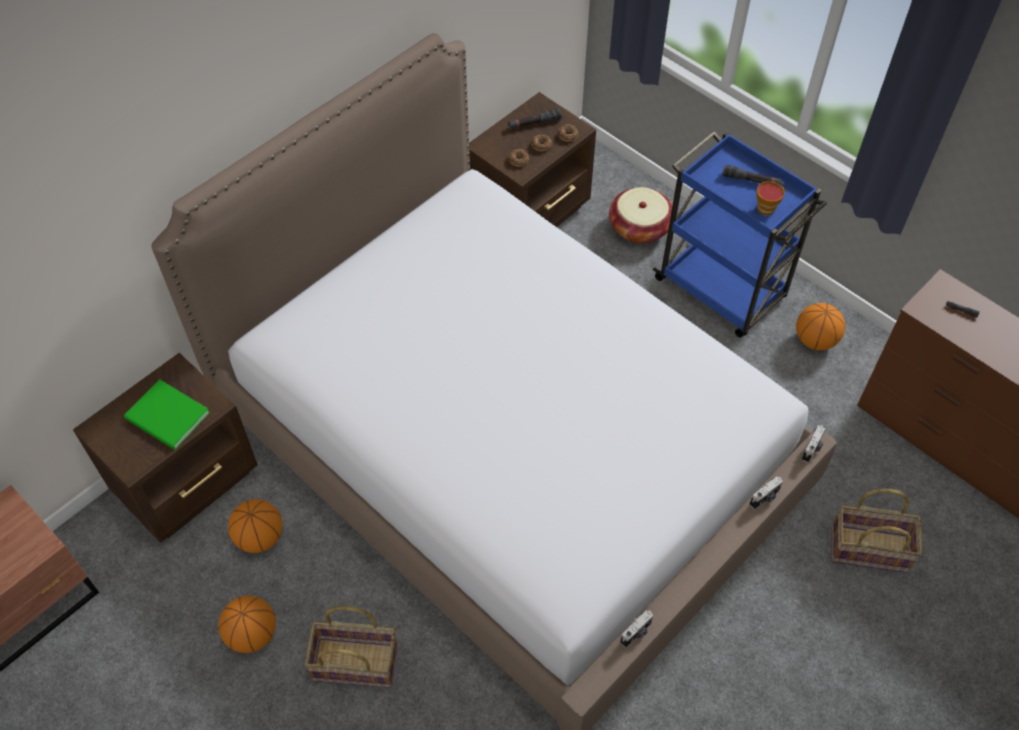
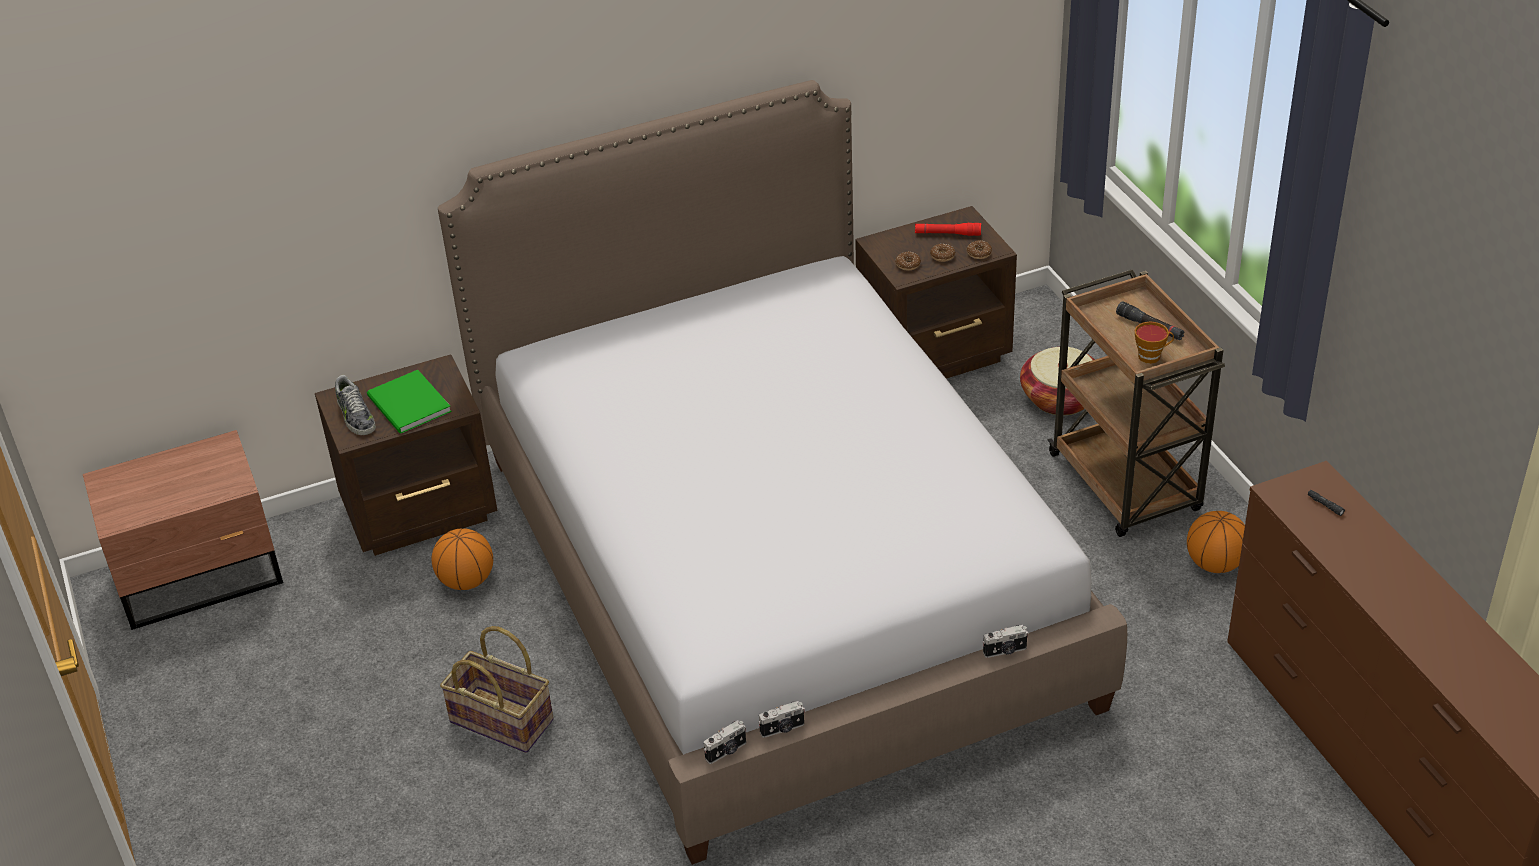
camera: 25 degrees right, 15 degrees down
(123, 443) = (355, 416): none -> shoe
(252, 634) = (412, 663): basketball -> none
(534, 123) = (947, 234): black flashlight -> red flashlight
(722, 290) = (1126, 485): blue cart -> brown cart
(812, 449) = (1091, 621): camera -> camera (726, 751)
(869, 548) = (1155, 788): basket -> none

